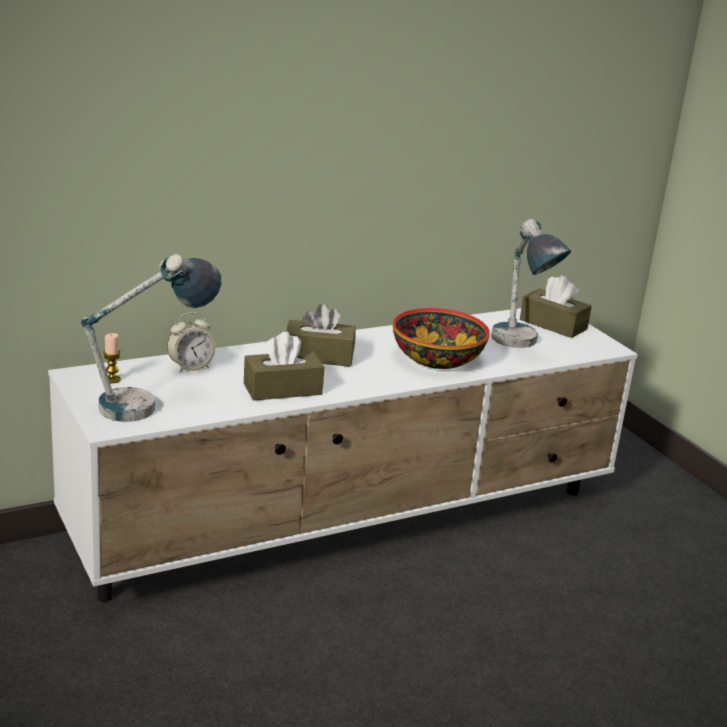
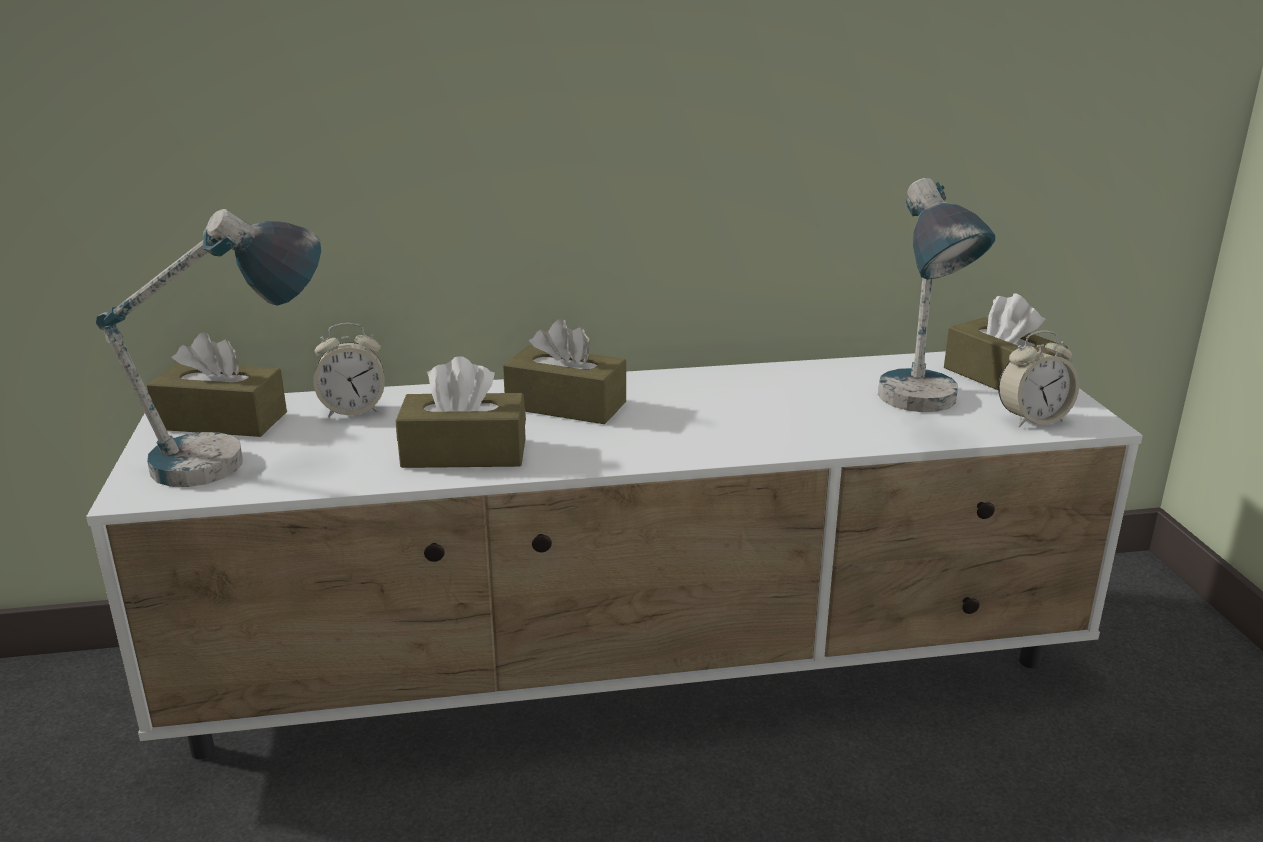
camera: 20 degrees right, 0 degrees up
(112, 379) = (222, 421): candle -> brown tissue box
(436, 359) = (758, 421): bowl -> none
(580, 348) = (1032, 419): none -> alarm clock

